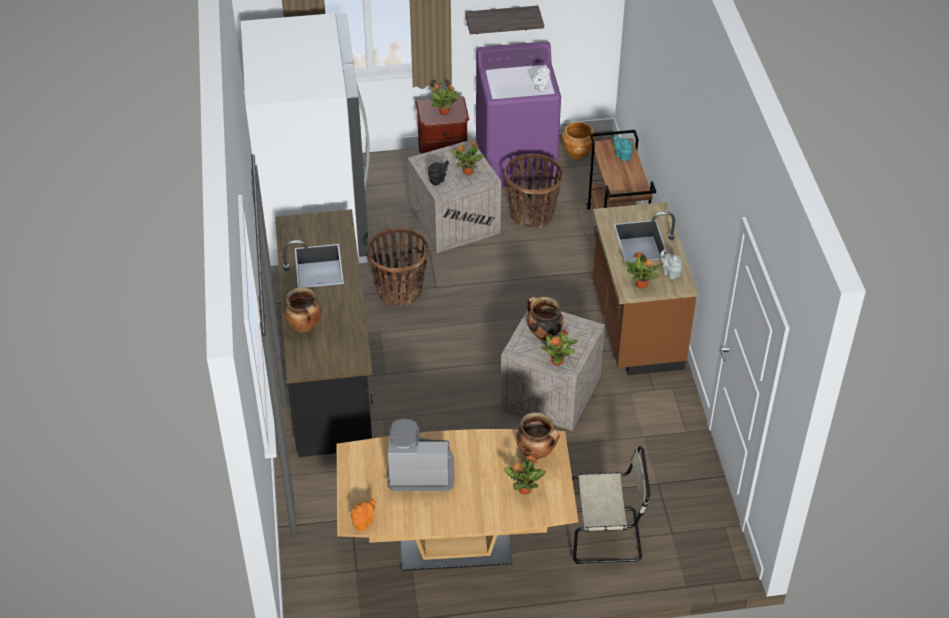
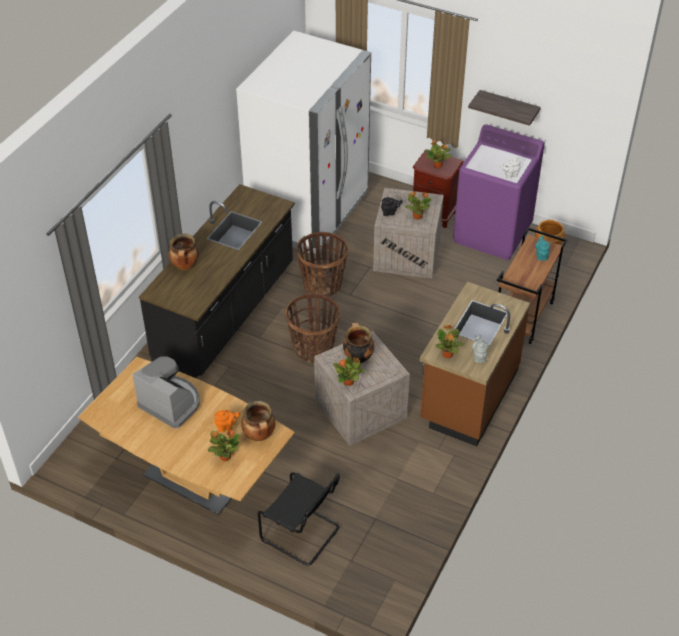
camera: 35 degrees right, 0 degrees up
(364, 522) = (101, 418): orange teapot -> orange teapot (226, 426)
(532, 214) = (468, 276): basket -> basket (313, 349)
(608, 535) = (303, 534): beige chair -> black chair

